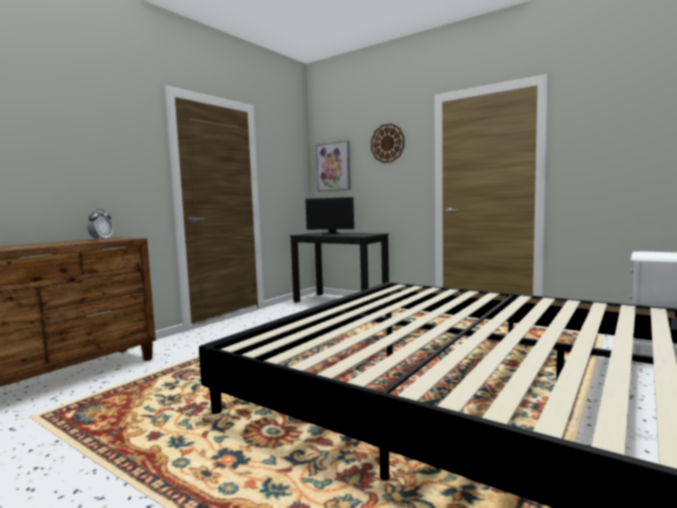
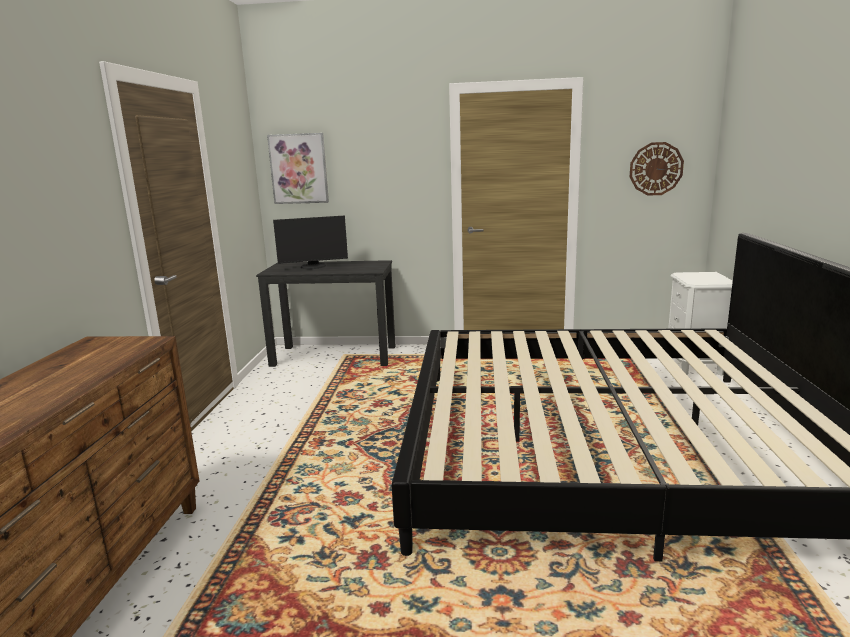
camera: 30 degrees left, 10 degrees up
(101, 239) = (101, 351): alarm clock -> none
(387, 143) = (384, 141): wall clock -> wall clock (656, 169)

